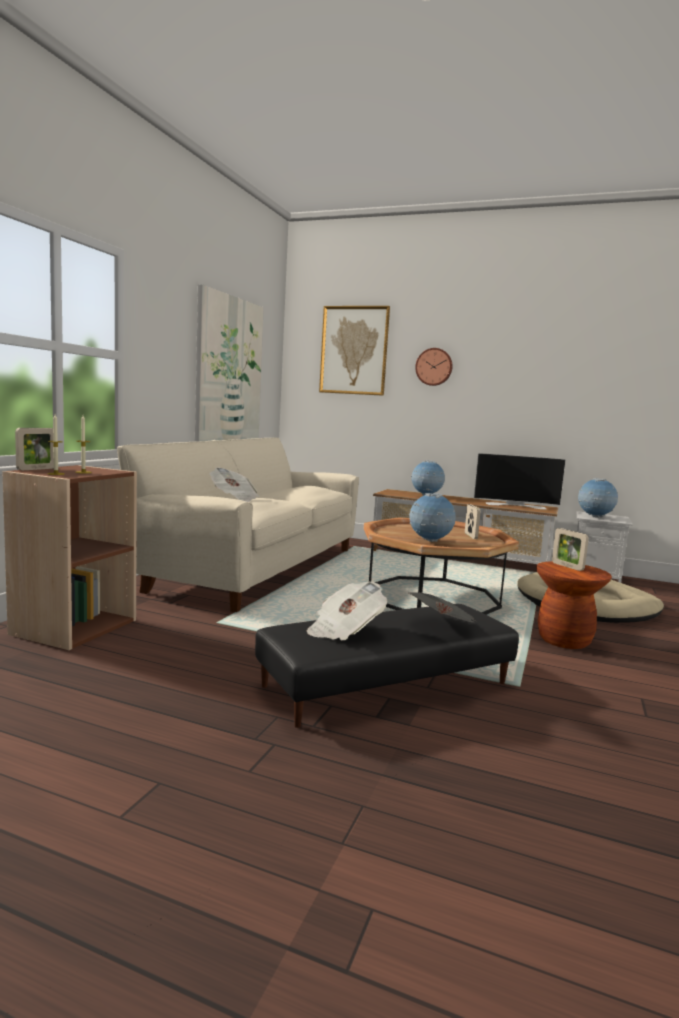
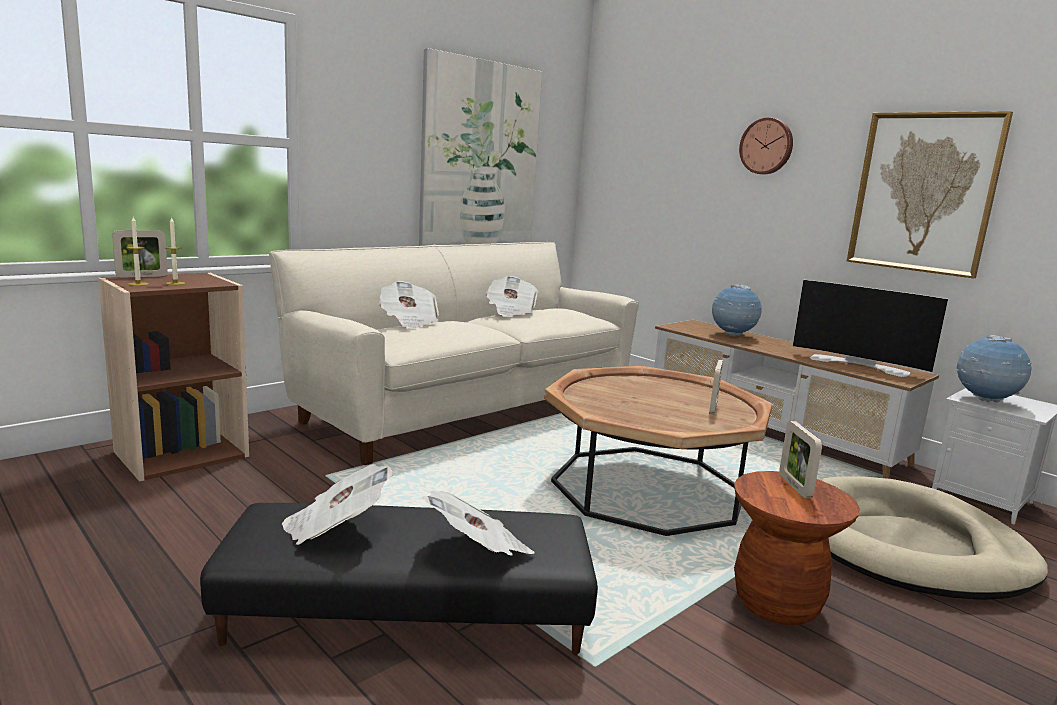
camera: 25 degrees right, 5 degrees up
(281, 488) = (510, 311): none -> newspaper
(354, 350) = (664, 124): picture -> picture (924, 193)
(430, 541) = (629, 410): globe -> none

